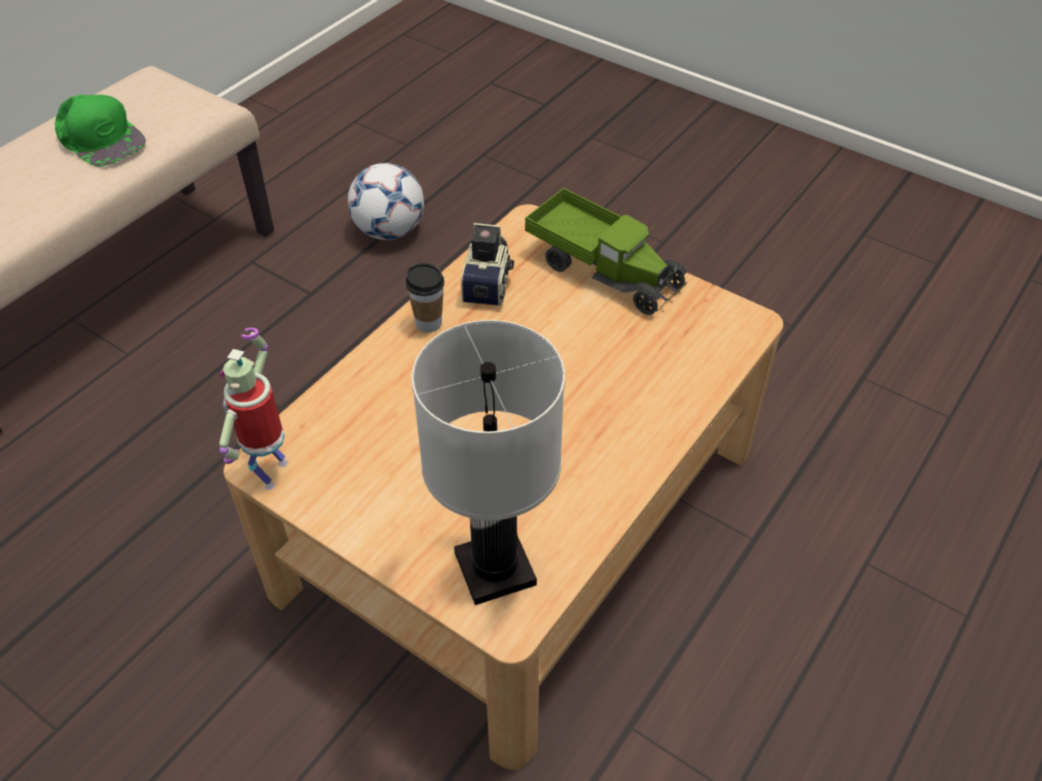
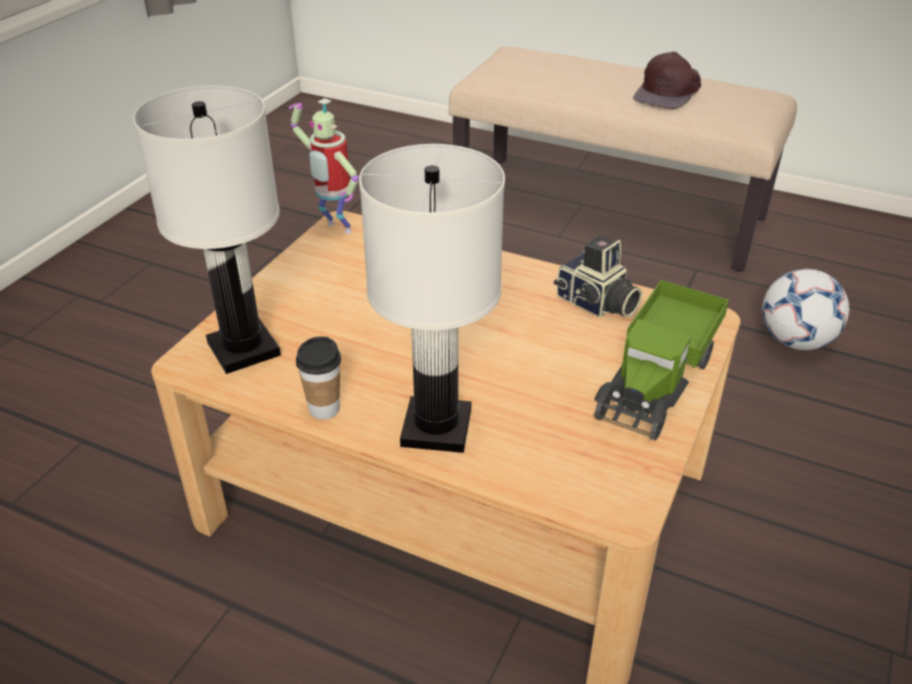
camera: 80 degrees right, 10 degrees down
(100, 138) = (668, 92): green cap -> brown cap
(271, 472) = (335, 229): toy robot -> toy robot turned 150 degrees counterclockwise
(428, 323) = (524, 277): cup -> cup (324, 409)
(489, 283) = (596, 304): camera -> camera turned 45 degrees clockwise
(644, 419) = (435, 427): none -> white table lamp

